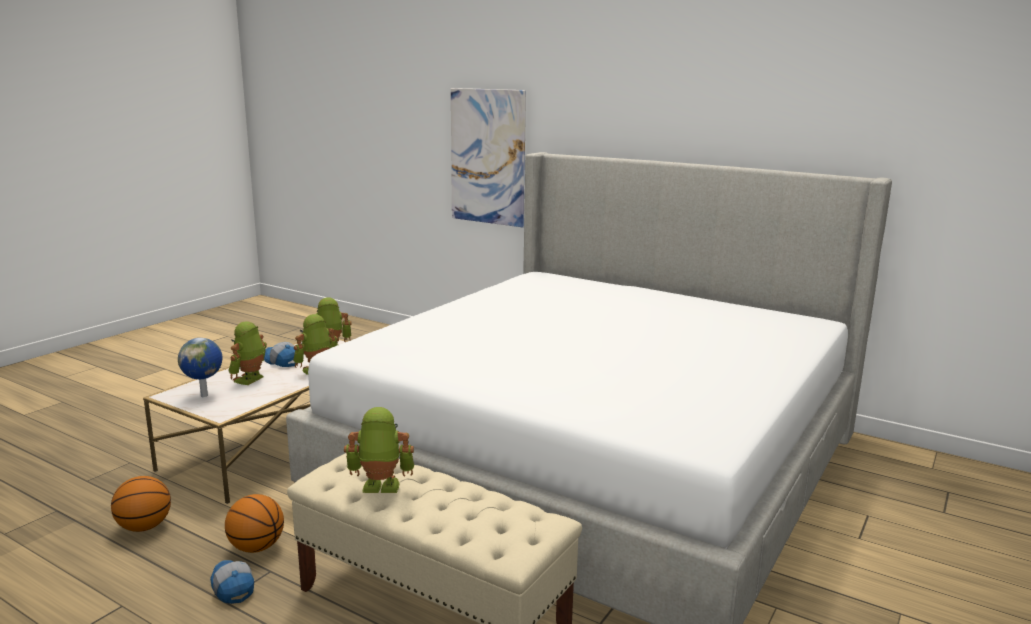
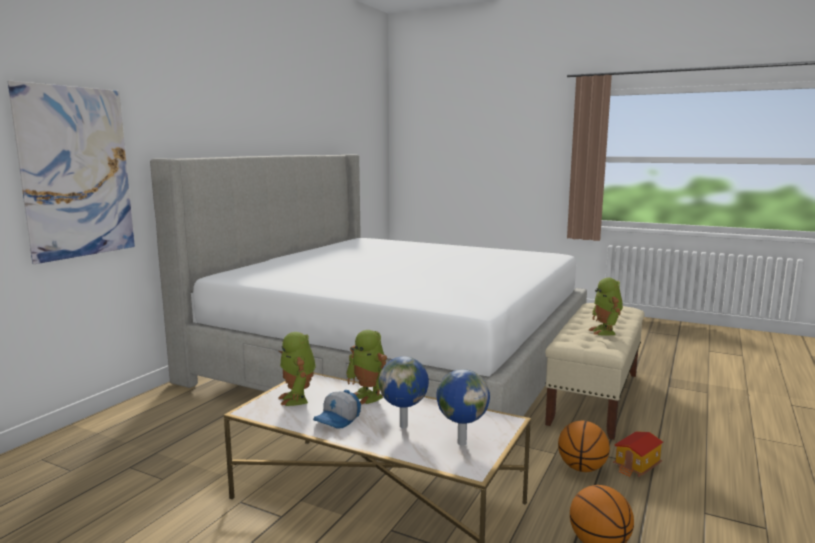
camera: 95 degrees left, 5 degrees down
(231, 588) = (637, 467): cap -> toy house
(250, 380) = (404, 426): toy robot -> globe

